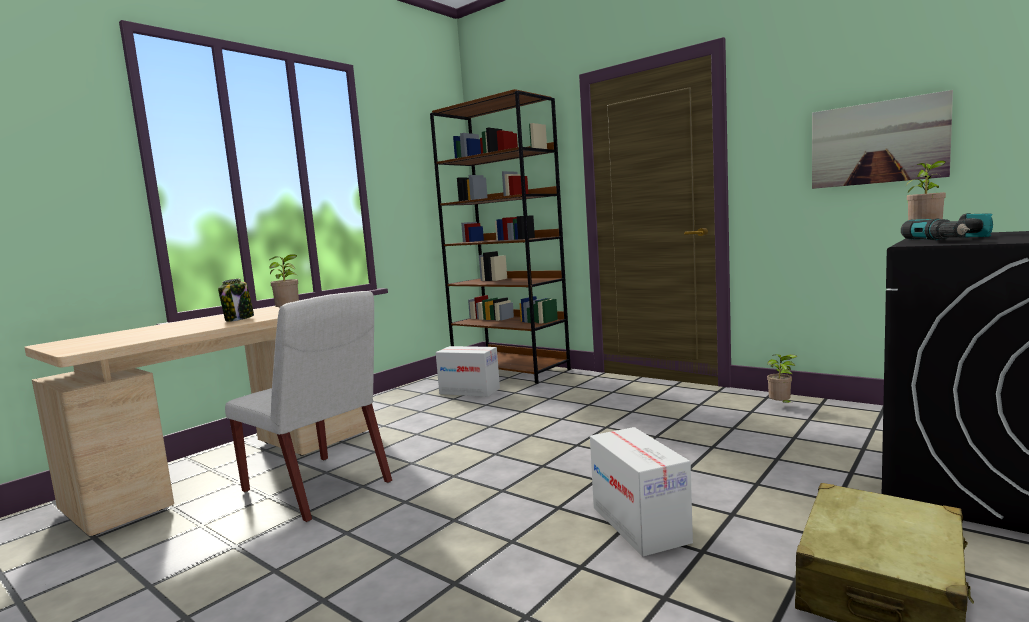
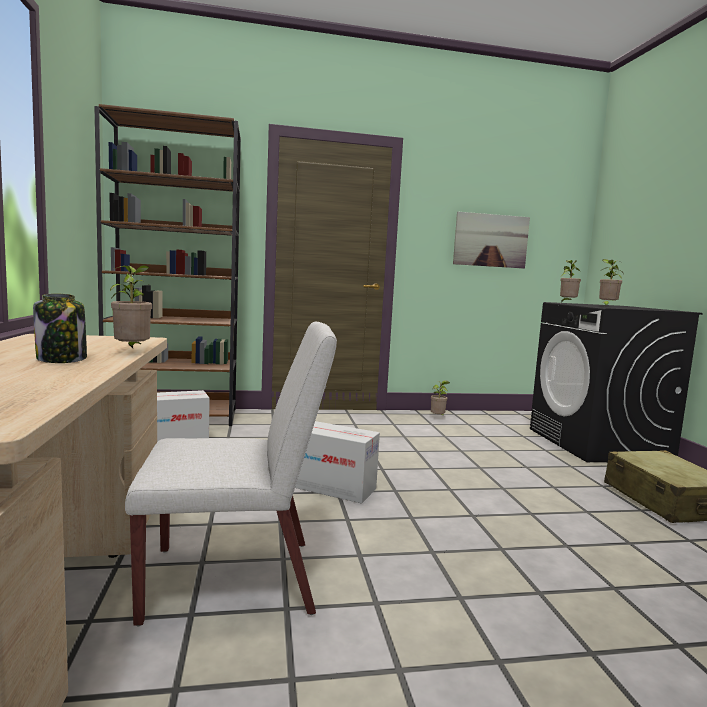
camera: 50 degrees left, 0 degrees up
(640, 524) = (533, 508): cardboard box -> cardboard box (334, 488)
(955, 240) = (607, 306): power drill -> potted plant

